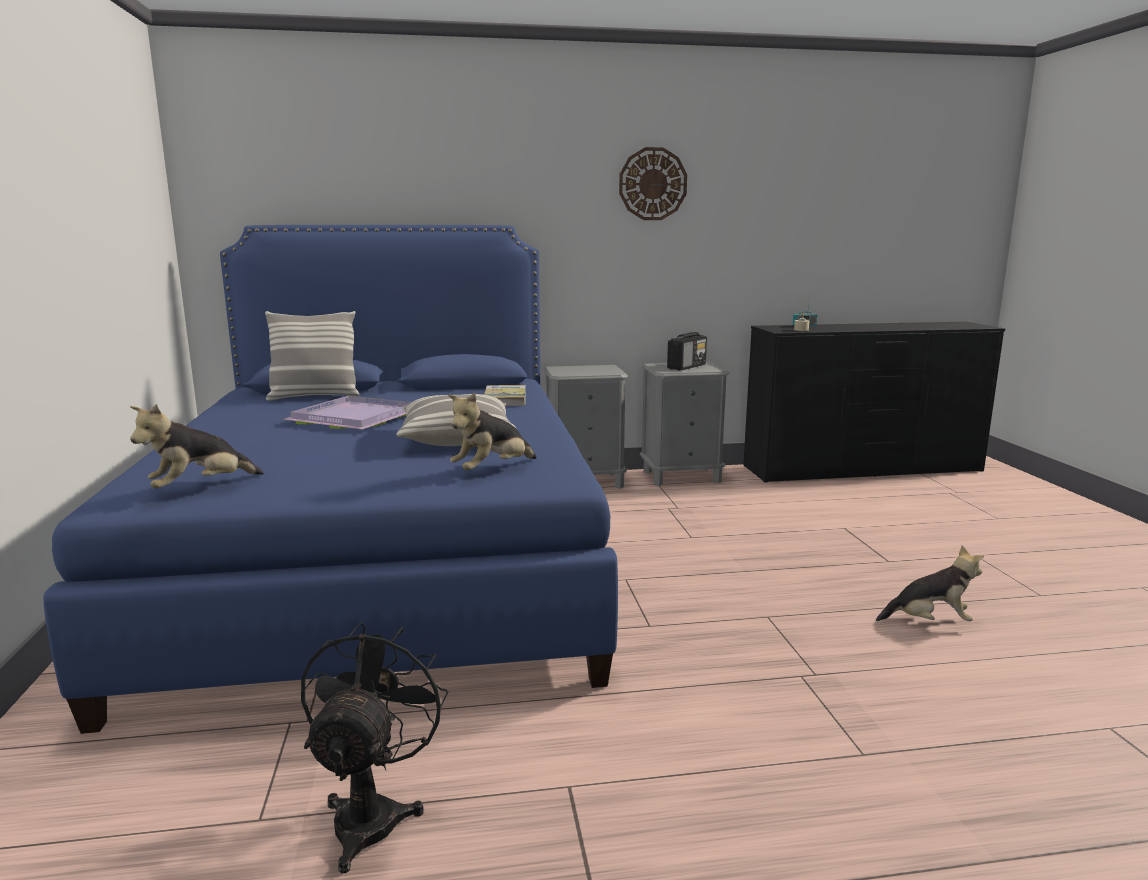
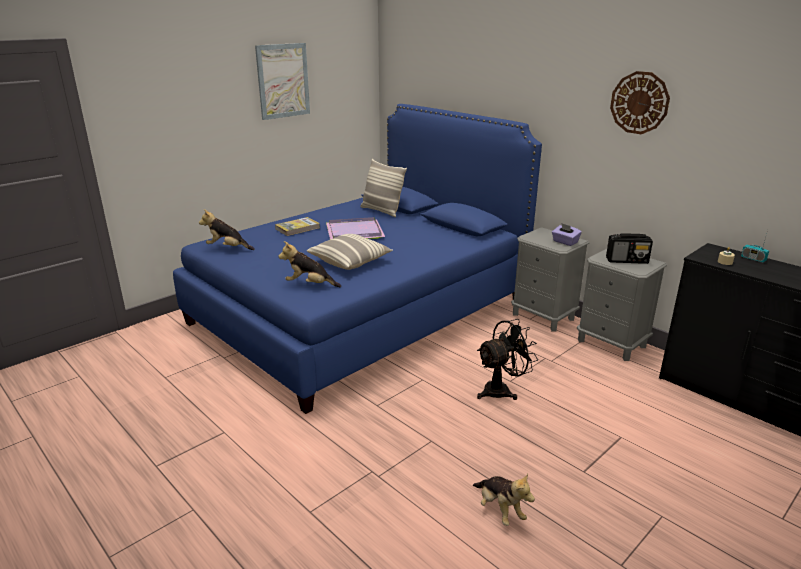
camera: 55 degrees right, 10 degrees up
(76, 160) = (283, 81): none -> picture
(373, 814) = (180, 396): black fan -> black fan (502, 390)
(505, 399) = (444, 245): book -> book (297, 228)
(604, 369) = (565, 242): none -> purple tissue box

